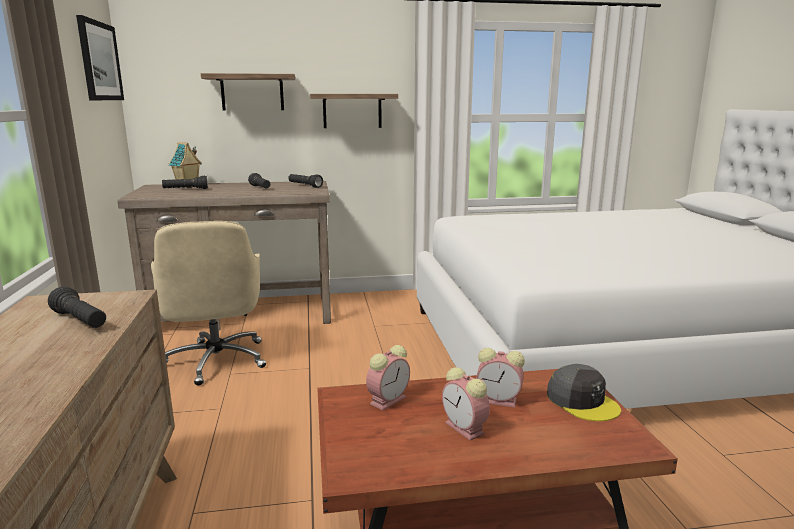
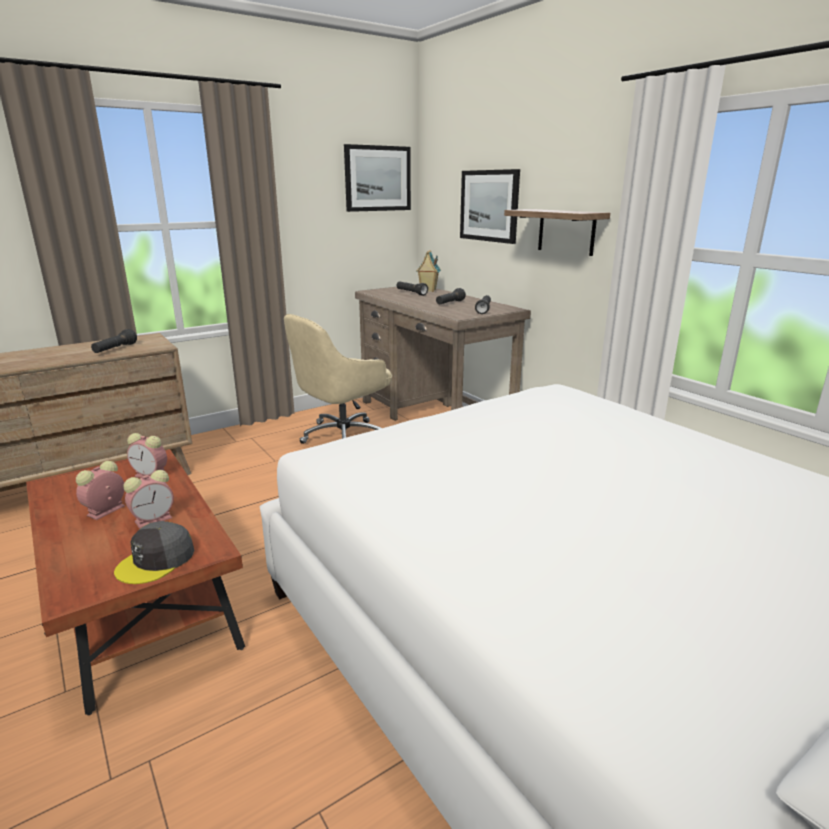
camera: 65 degrees right, 5 degrees up
(252, 92) = (489, 206): shelf -> picture
(500, 400) = (155, 519): alarm clock -> alarm clock turned 120 degrees counterclockwise

